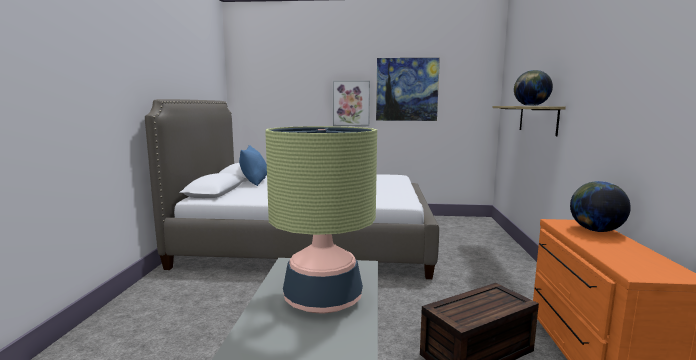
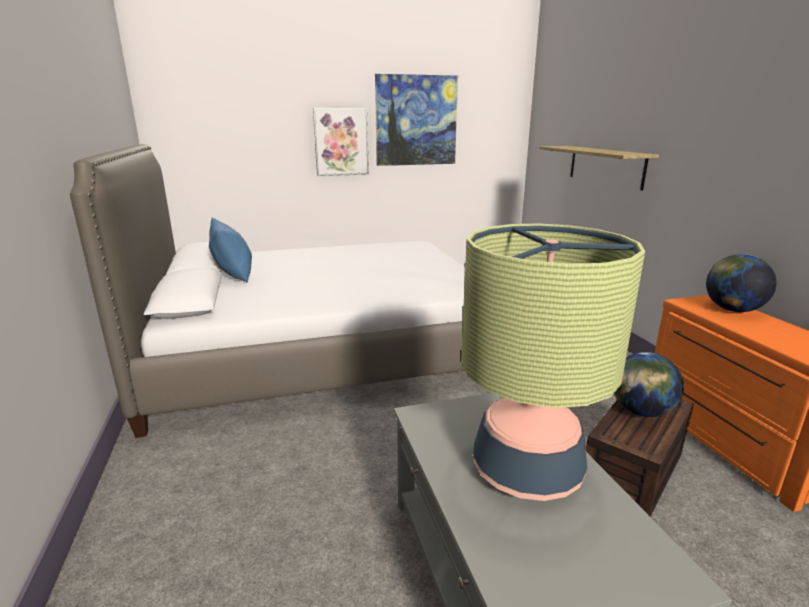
camera: 20 degrees left, 10 degrees up
(530, 106) = (608, 151): globe -> globe (641, 411)

